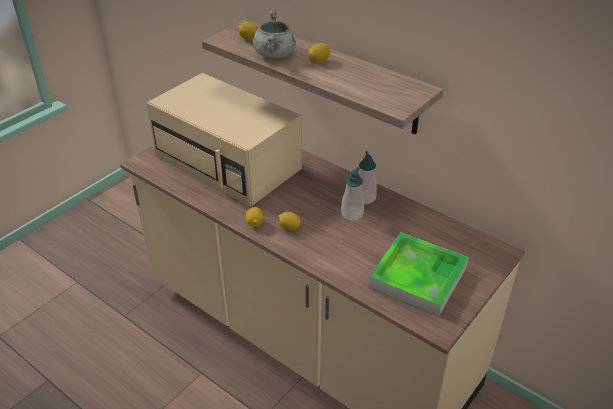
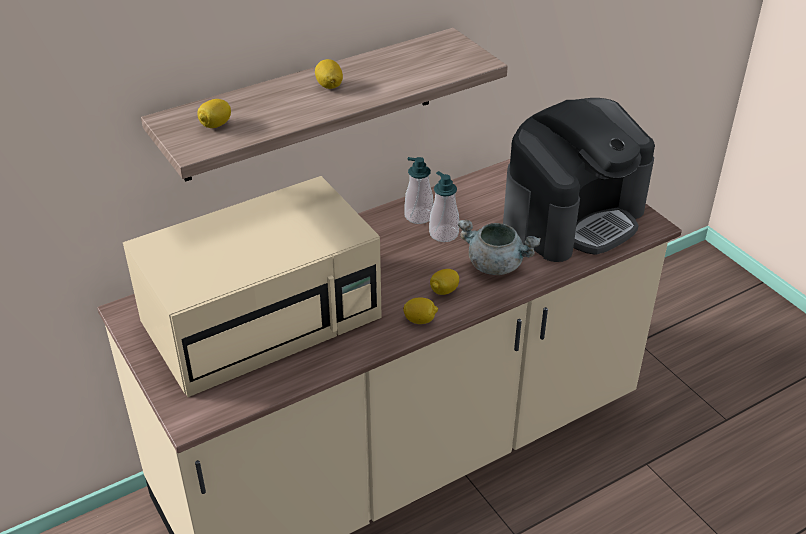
camera: 70 degrees left, 0 degrees up
(275, 55) = (284, 113): grey cooking pot -> grey cooking pot (496, 265)
(418, 277) = (573, 217): tray -> coffee machine

